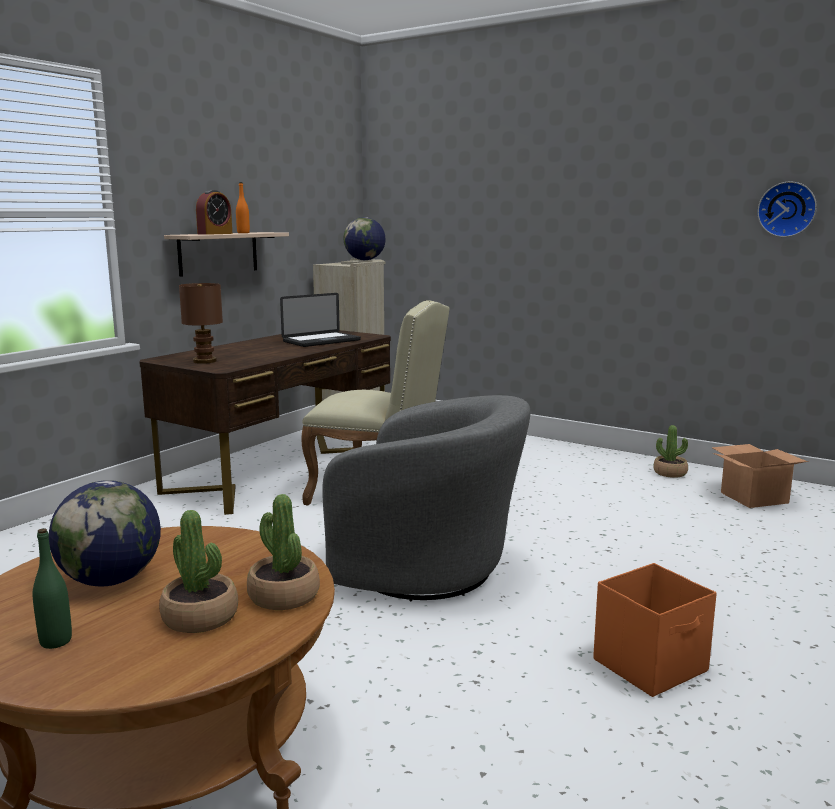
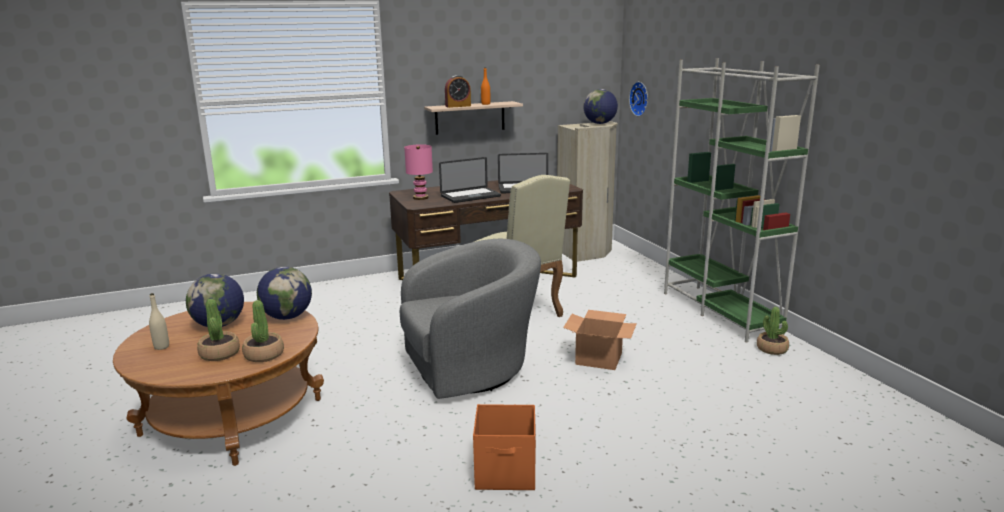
camera: 35 degrees right, 5 degrees up
(56, 641) = (161, 347): green bottle -> beige bottle
(204, 361) = (420, 197): brown table lamp -> pink table lamp
(215, 541) = (287, 317): none -> globe
(271, 353) = (470, 196): none -> laptop
(427, 570) = (471, 370): grey armchair -> grey armchair turned 75 degrees counterclockwise
(577, 452) = (720, 312): none -> green bookcase
(753, 498) = (810, 390): cardboard box -> cardboard box (598, 359)
(787, 209) = (903, 117): wall clock -> wall clock (640, 98)

